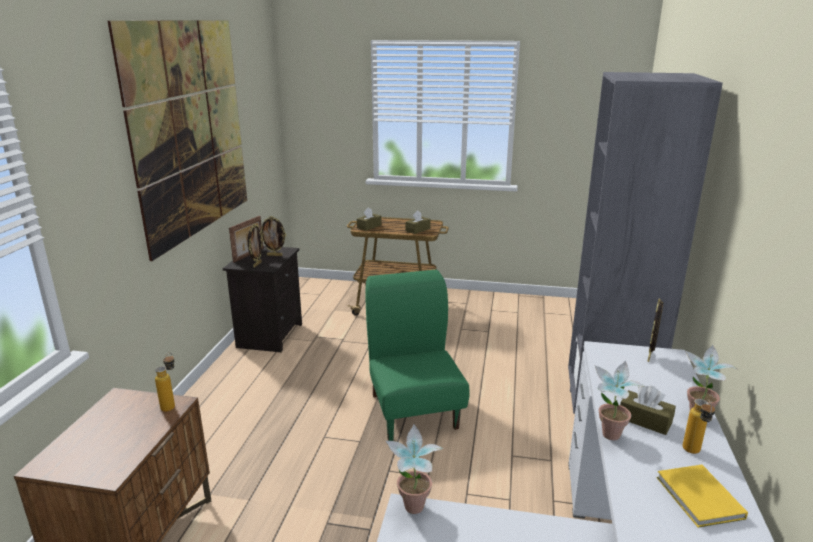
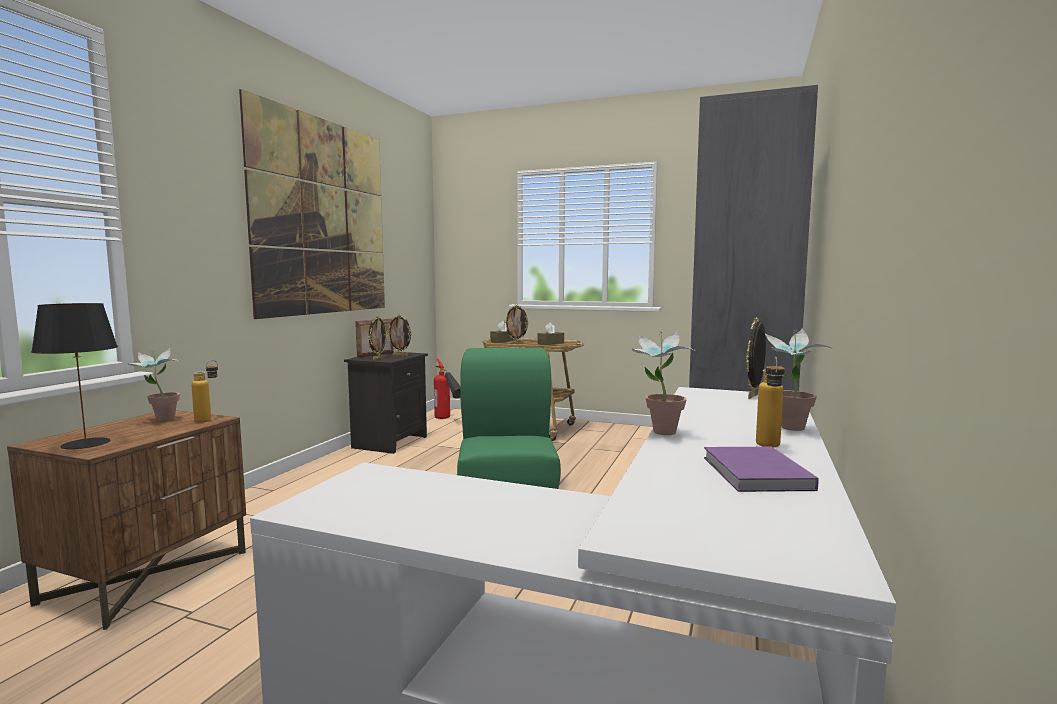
camera: 10 degrees right, 15 degrees down
(89, 462) = (86, 443): none -> black table lamp
(312, 296) = (448, 420): none -> fire extinguisher
(384, 231) = (516, 343): none -> picture frame
(413, 512) = (374, 474): potted plant -> potted plant (160, 420)
(645, 420) = (717, 426): brown tissue box -> none
(699, 499) = (755, 474): yellow book -> purple book

